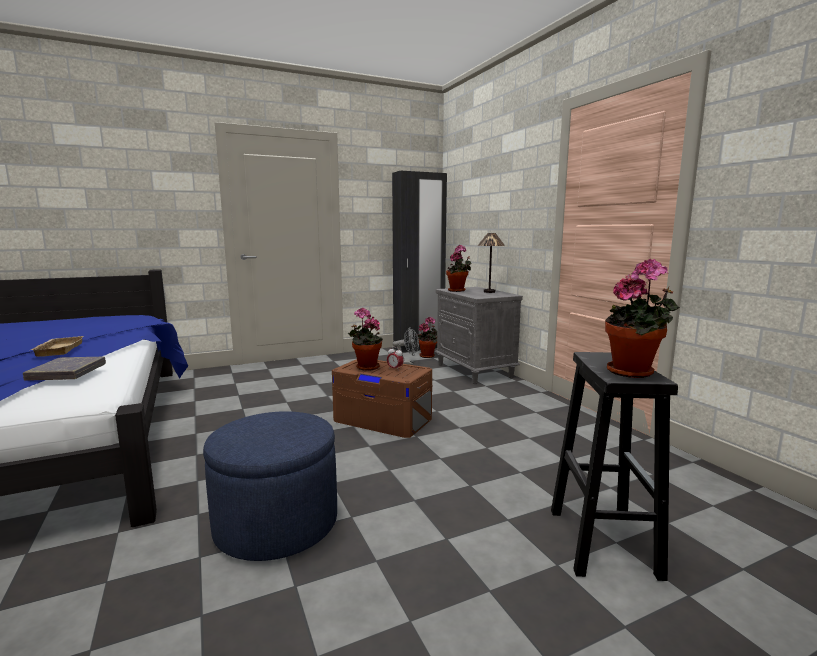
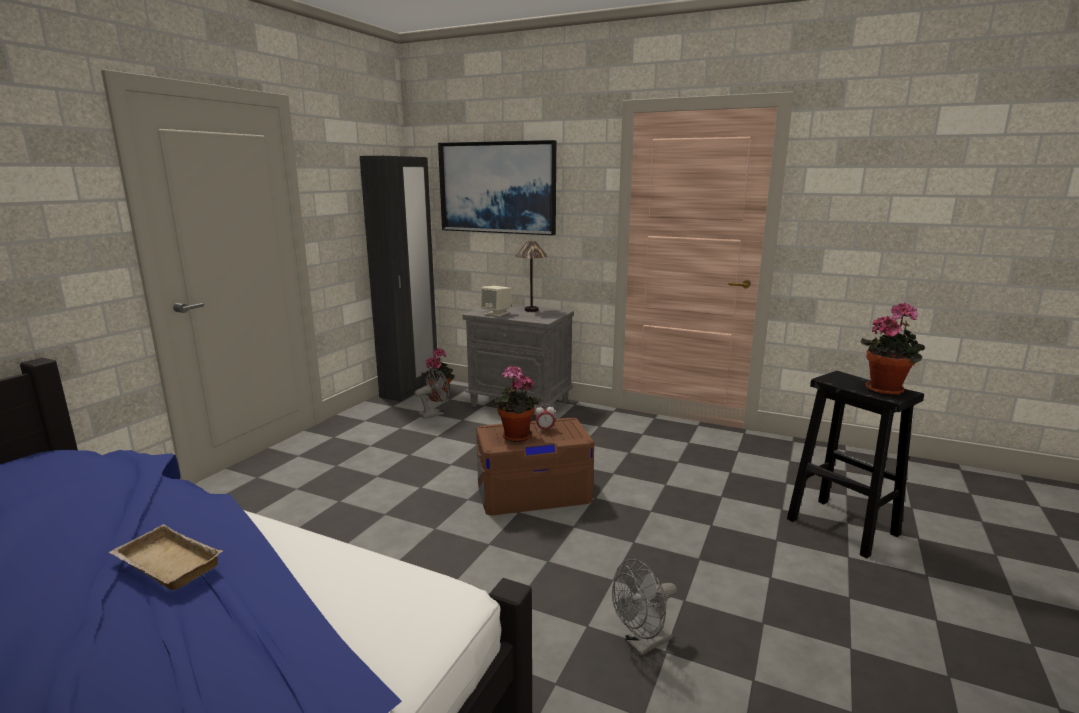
camera: 40 degrees left, 5 degrees up
(67, 373) = (319, 588): grey book -> none
(276, 523) = (643, 644): blue ottoman -> grey fan
(458, 291) = (496, 313): potted plant -> beige speaker
(485, 192) = (497, 187): none -> picture

